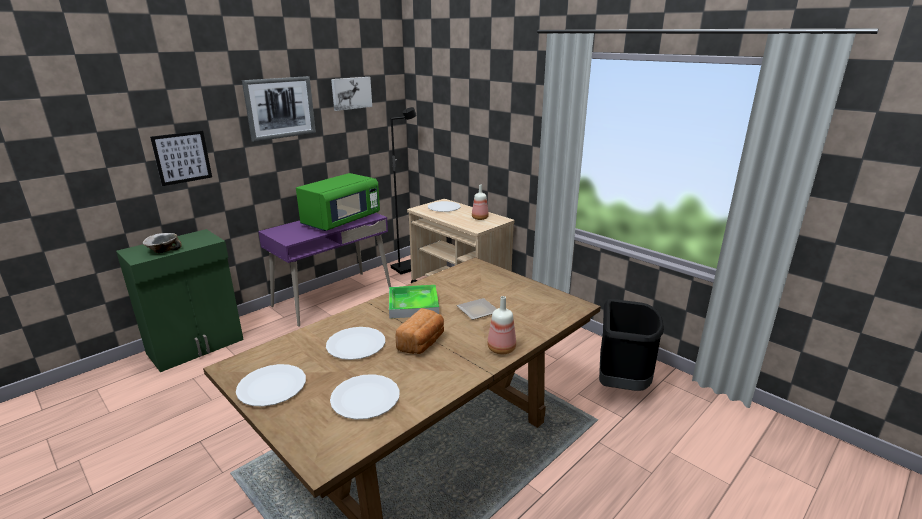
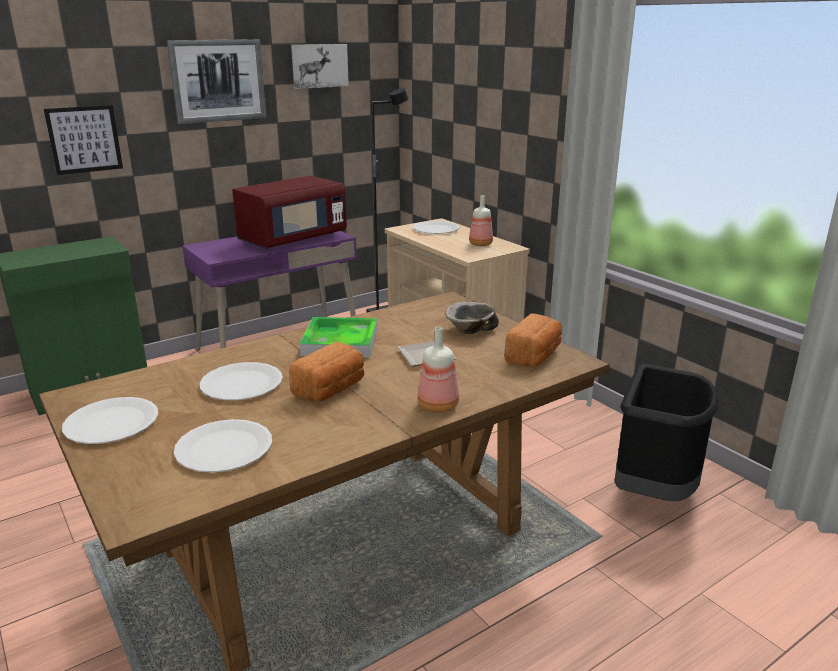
camera: 10 degrees right, 0 degrees up
(163, 251) = (48, 257): bowl -> bowl (469, 330)
(341, 221) = (293, 239): green microwave -> red microwave
(550, 304) = (534, 356): none -> bread

